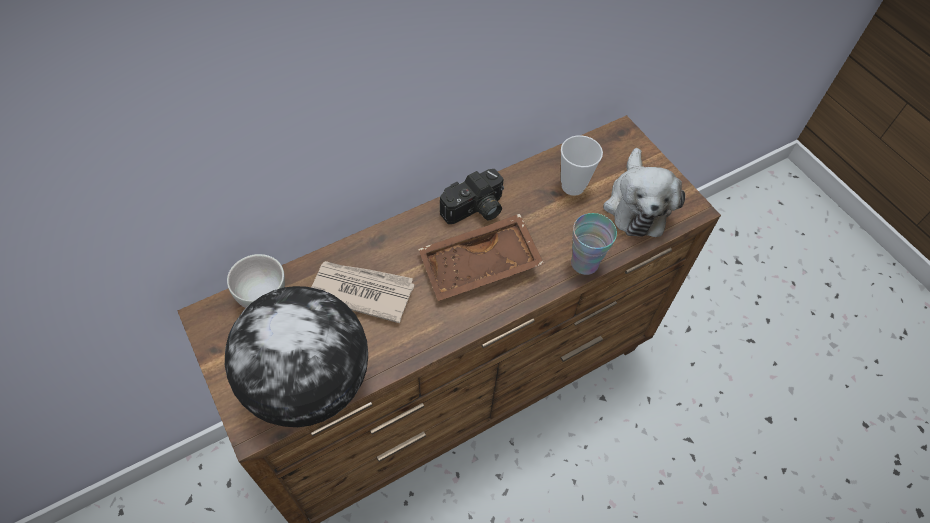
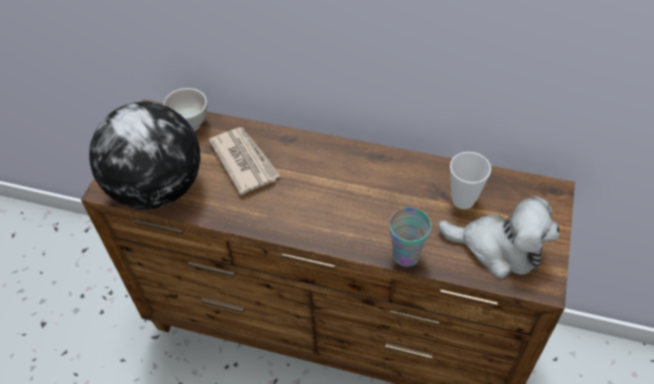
camera: 50 degrees right, 5 degrees down
(475, 210) = (372, 165): camera -> none
(480, 267) = (331, 202): brown tray -> none
(637, 204) = (499, 248): plush toy -> plush toy turned 120 degrees counterclockwise

